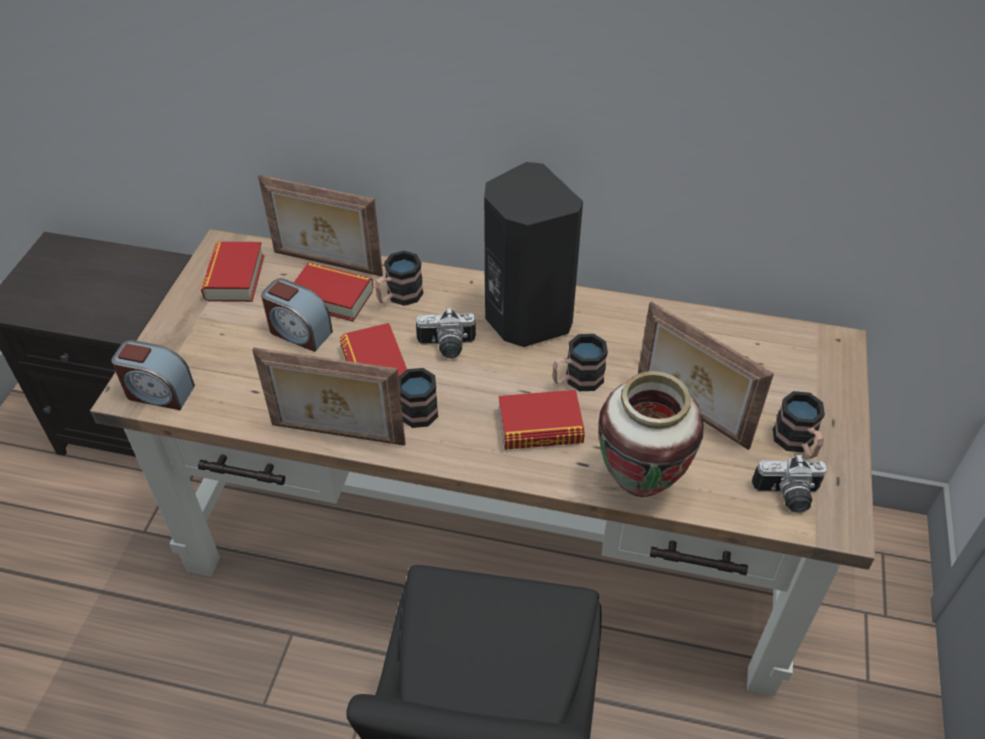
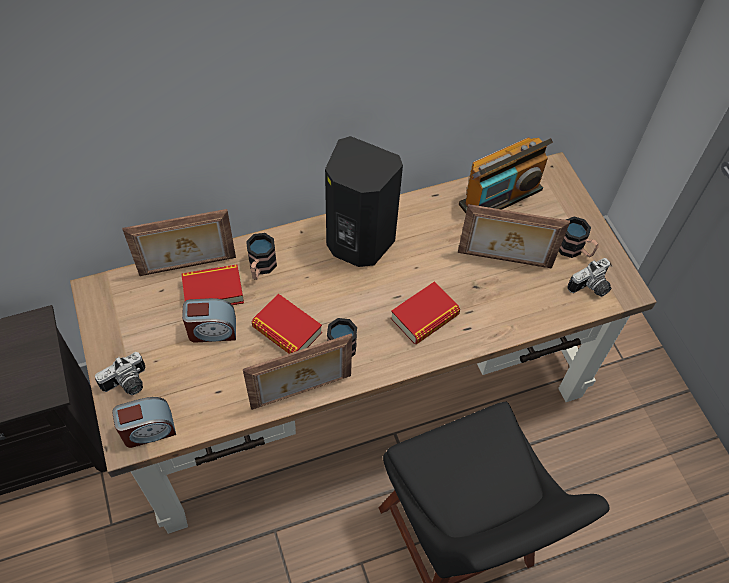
camera: 35 degrees left, 10 degrees up
(235, 278) = (126, 311): book -> none
(446, 347) = (323, 290): camera -> camera (127, 384)
(577, 380) = (422, 272): mug -> none
(640, 484) = (508, 324): vase -> none
(740, 345) = (500, 197): none -> radio

